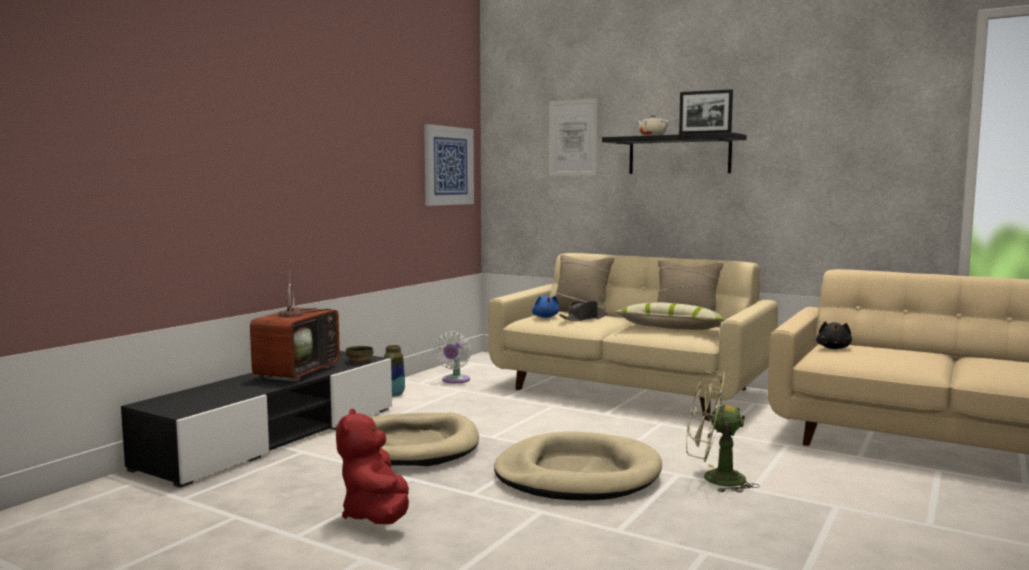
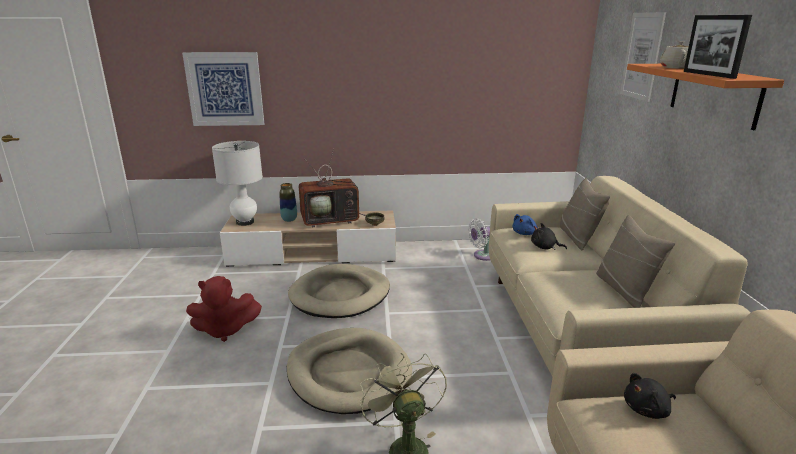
camera: 55 degrees right, 15 degrees up
(180, 404) = (245, 222): none -> white table lamp
(274, 436) = (313, 254): black tv stand -> beige tv stand
(377, 516) = (225, 330): red plush toy -> red plush toy turned 150 degrees counterclockwise
(394, 395) = (423, 251): vase -> vase (289, 220)
(448, 166) = (537, 75): picture -> picture (225, 89)
(583, 319) = (545, 247): black hat -> black plush toy
(671, 328) = (576, 291): pillow -> none
(679, 155) = (713, 94): black shelf -> orange shelf

